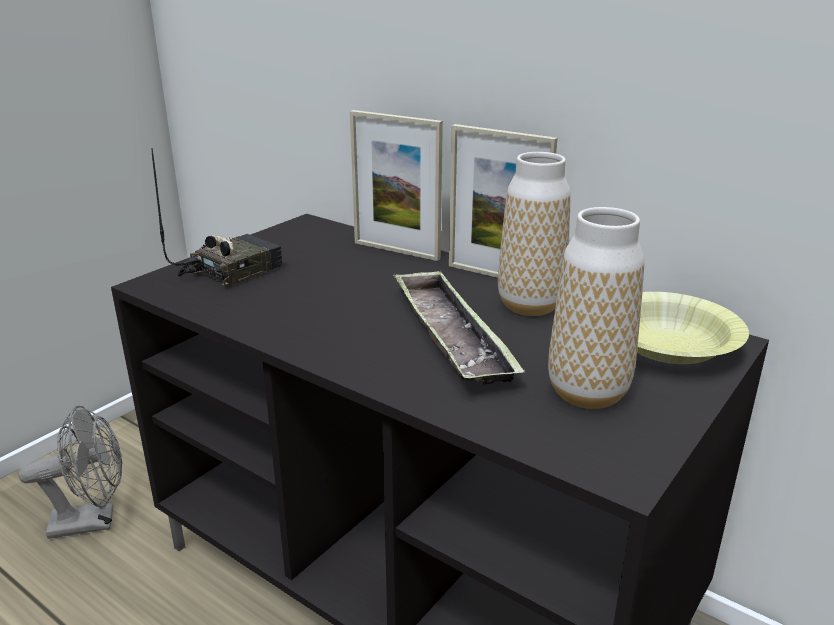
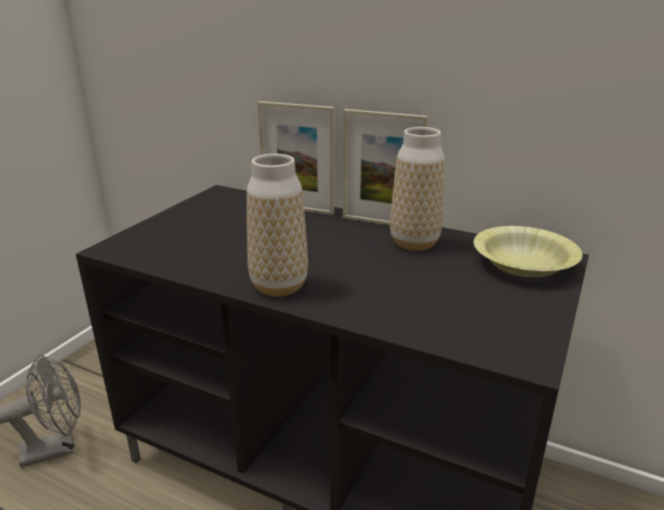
camera: 10 degrees left, 0 degrees up
(230, 270) = (172, 233): radio -> none
(450, 335) = (364, 269): tray -> none
(587, 393) = (481, 304): vase -> vase (279, 286)

